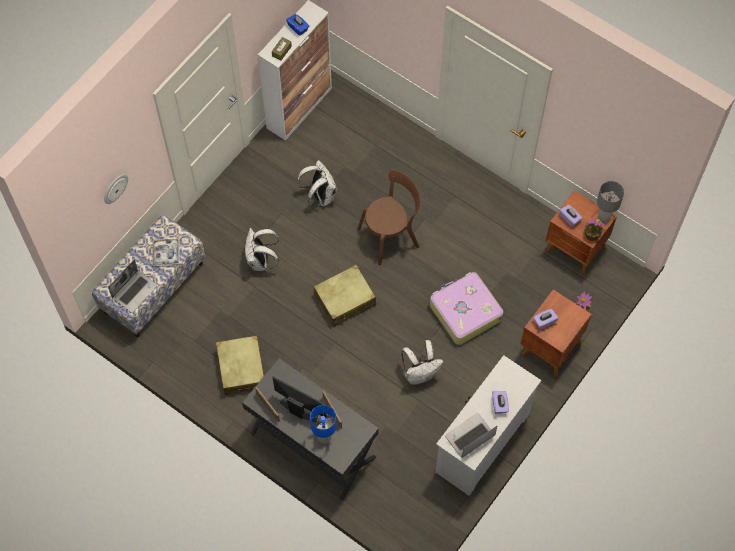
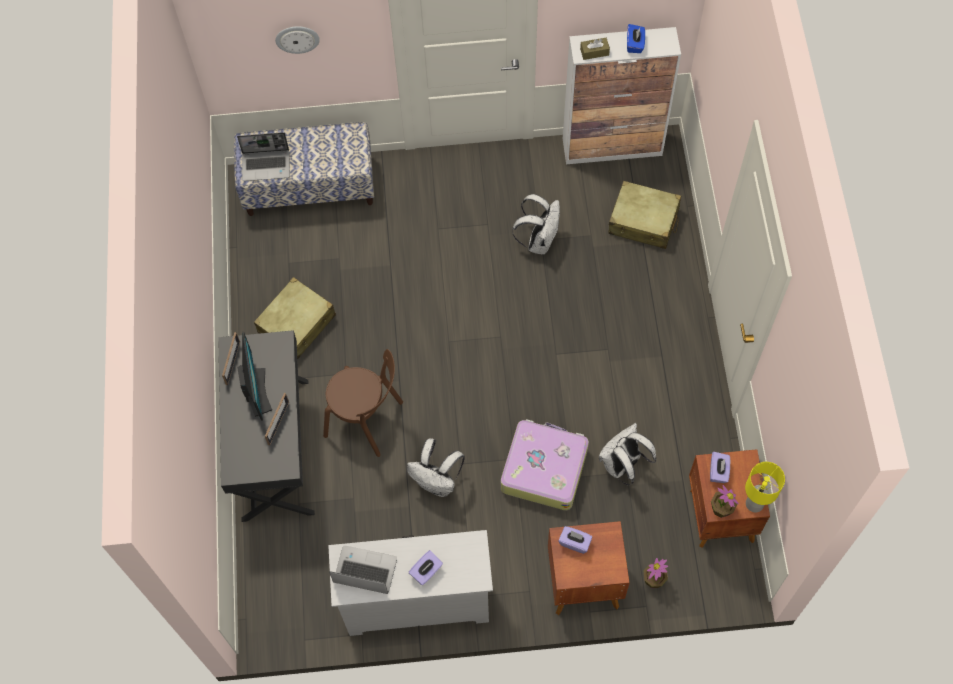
camera: 50 degrees right, 0 degrees up
(166, 253) = (328, 158): tray -> none
(261, 261) = (421, 249): white backpack -> white backpack (622, 465)
(324, 437) = (246, 438): blue table lamp -> none
(345, 299) = (452, 352): beige suitcase -> beige suitcase (643, 221)
(391, 236) = (559, 335): brown chair -> brown chair (367, 420)
(603, 217) = (754, 504): grey table lamp -> yellow table lamp

